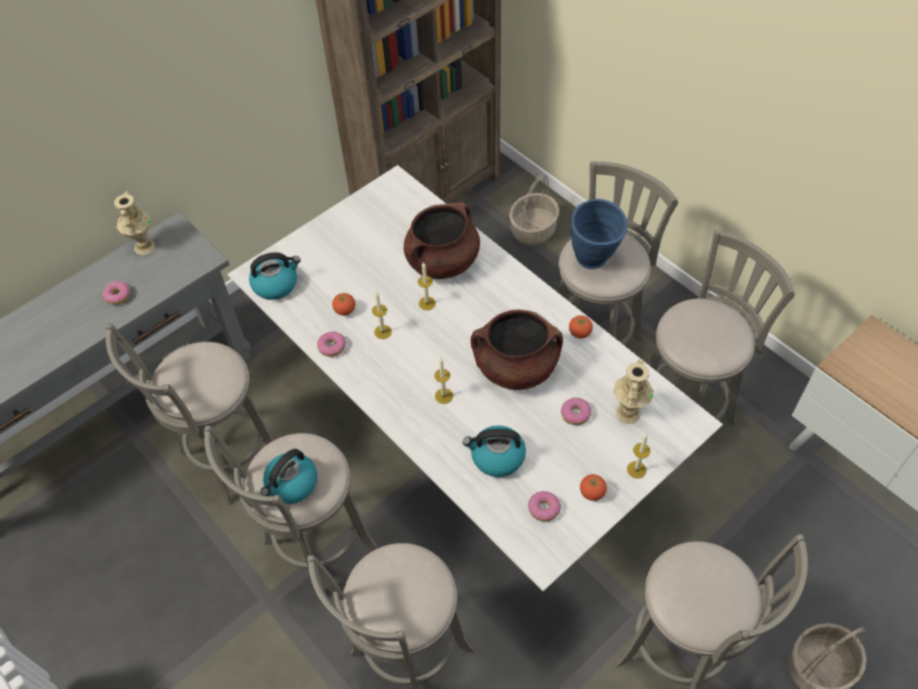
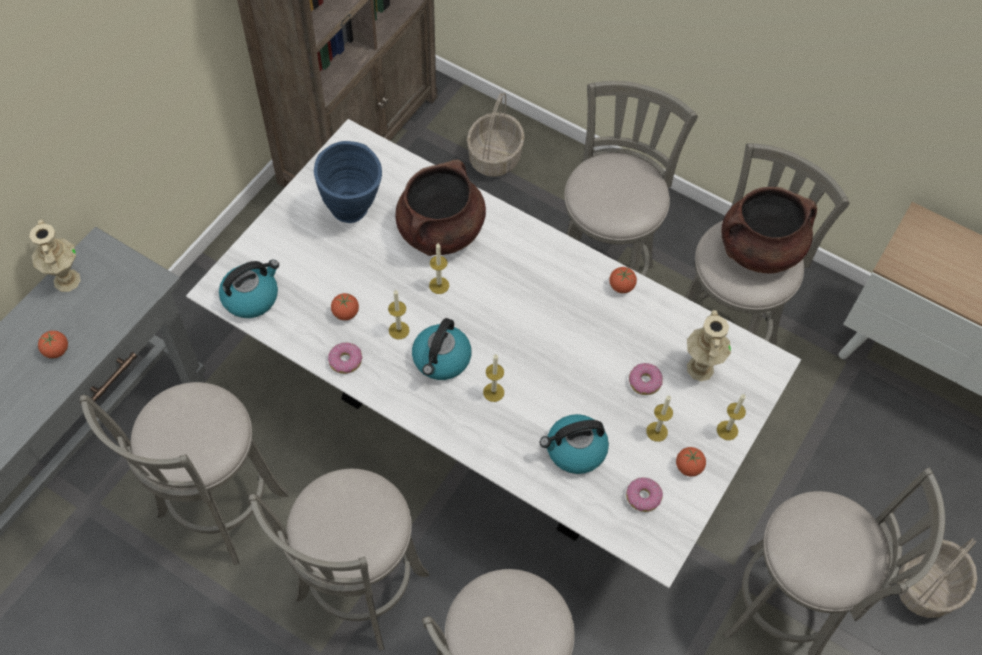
camera: 20 degrees left, 5 degrees up
(118, 296) = (56, 350): donut -> tomato
(291, 484) = (348, 534): kettle -> kettle (441, 360)
(516, 368) = (563, 342): brown cooking pot -> brown cooking pot (759, 250)
(573, 457) = (657, 431): none -> candle
(594, 263) = (608, 198): blue vase -> blue vase (354, 214)

